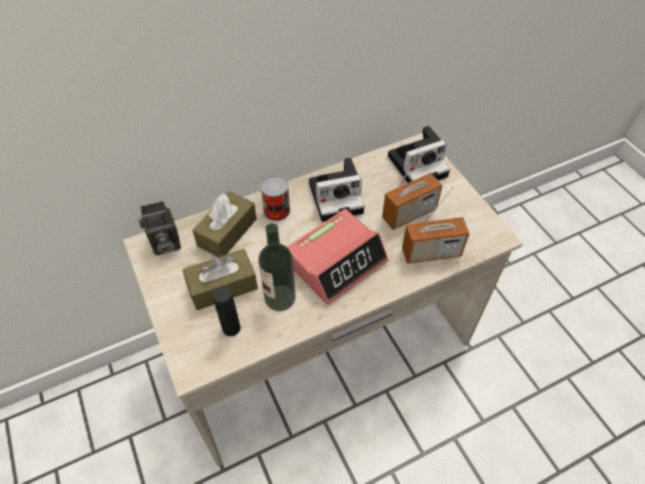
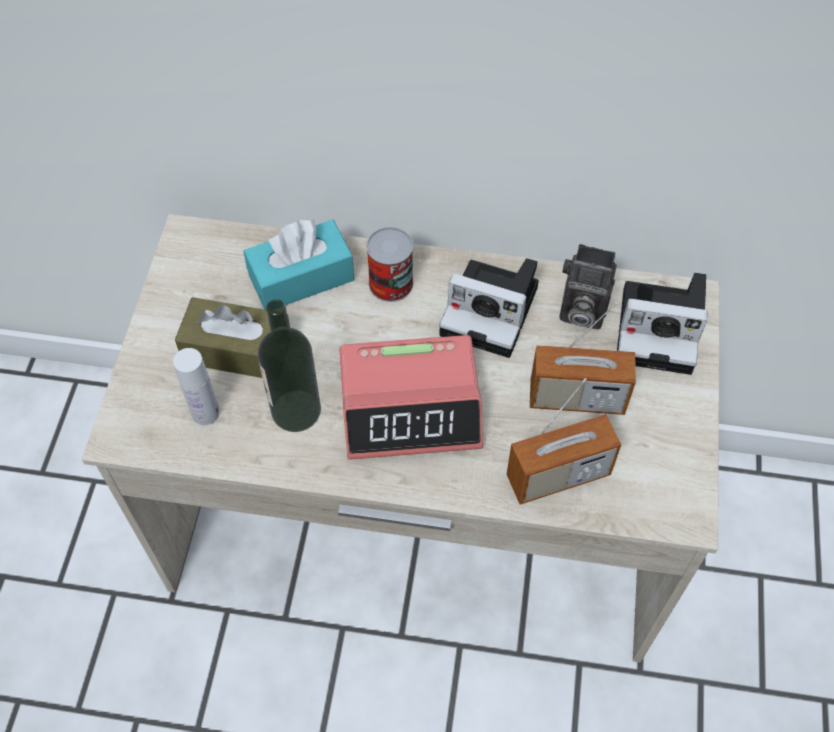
camera: 35 degrees right, 5 degrees up
(164, 245) = (211, 250): camera -> camera (579, 311)
(227, 232) = (301, 278): brown tissue box -> turquoise tissue box
(231, 328) = (205, 413): black bottle -> white bottle
(431, 253) = (558, 476): radio -> radio turned 45 degrees counterclockwise

